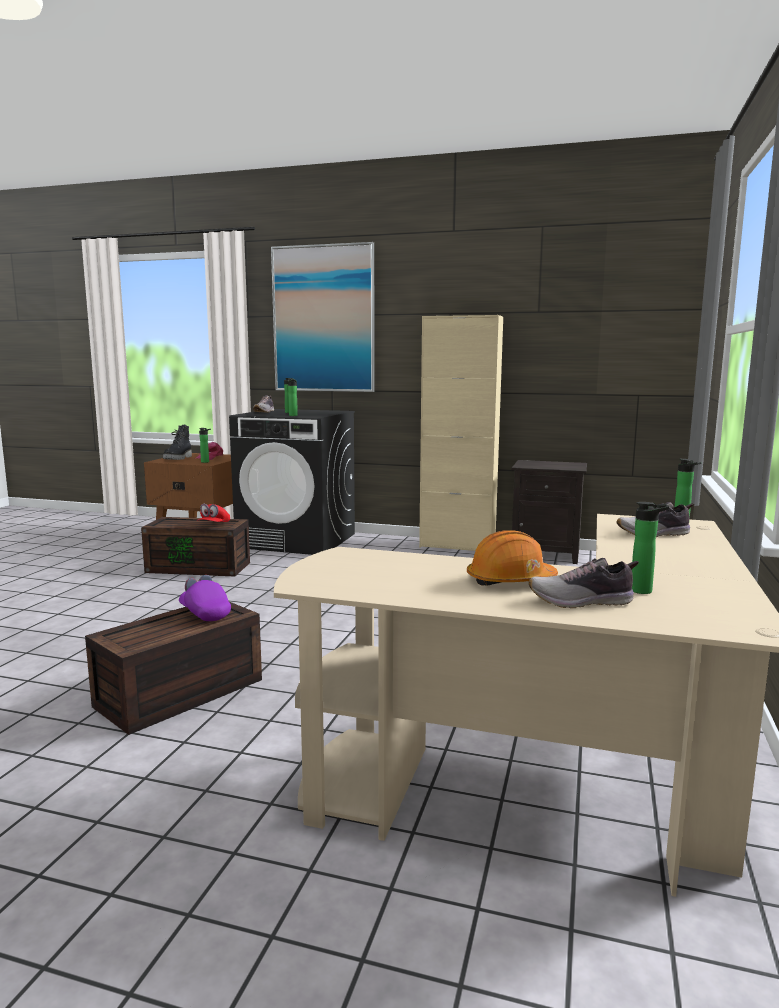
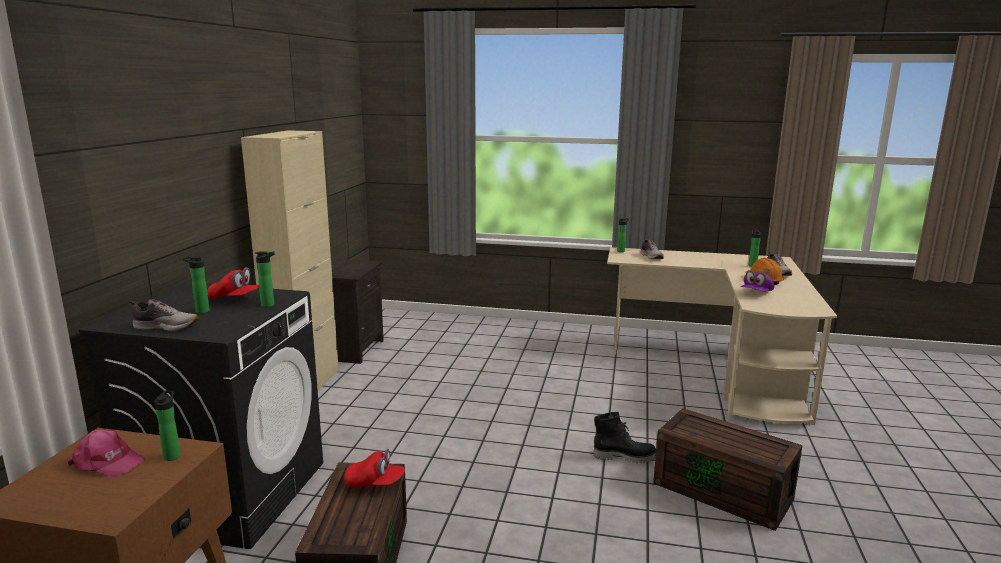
camera: 95 degrees left, 5 degrees up
(178, 458) = (87, 498): black boot -> black boot (624, 456)
(205, 613) = (699, 429): purple cap -> purple cap (756, 293)
(310, 414) = (235, 299): none -> red cap
(323, 319) = (124, 151): picture -> none

